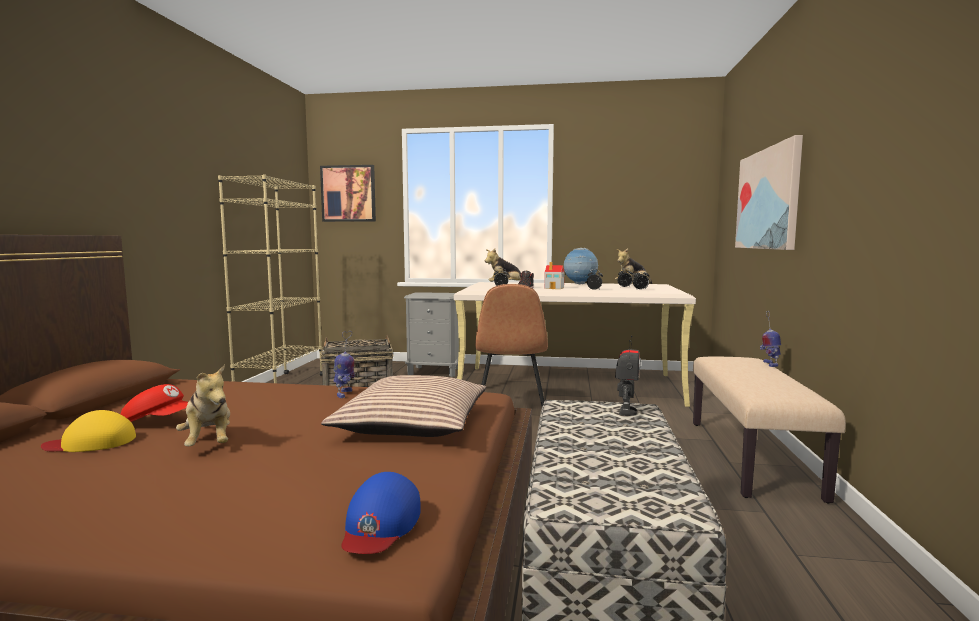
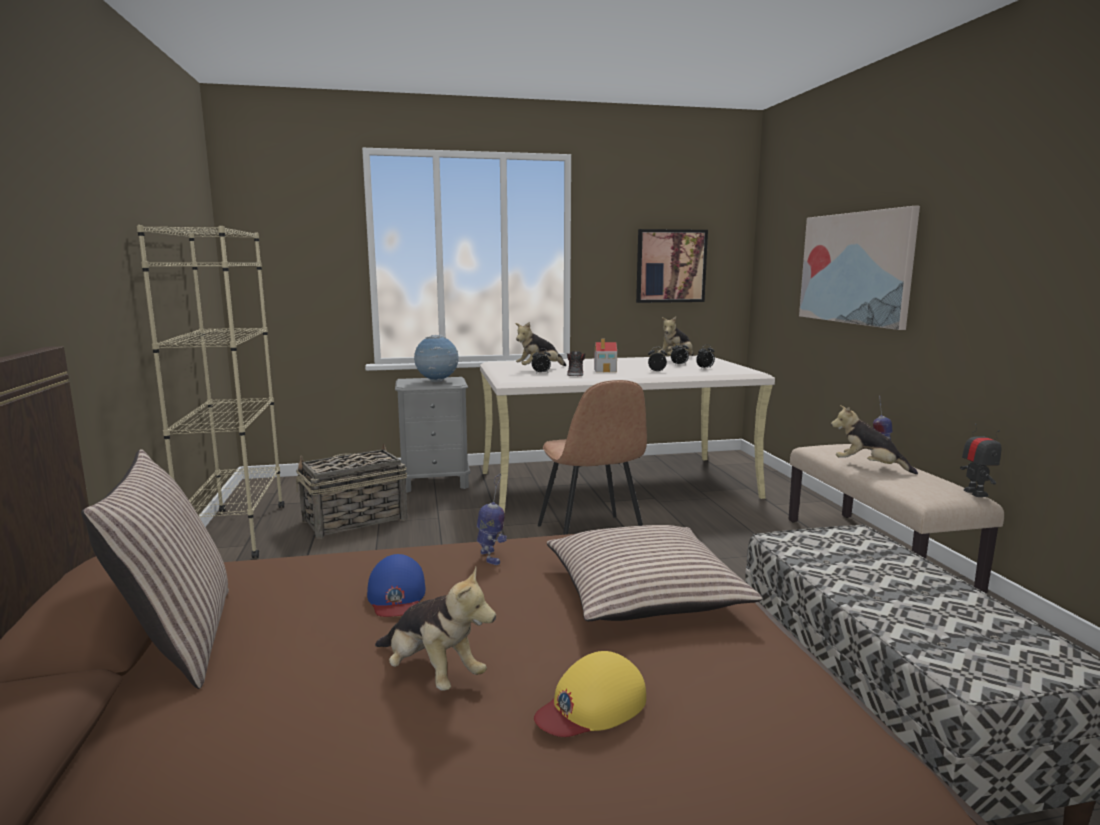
camera: 20 degrees left, 5 degrees up
(91, 443) = (249, 710): yellow cap -> yellow cap (592, 706)
(112, 409) = (178, 640): none -> pillow
(159, 421) = (296, 650): red cap -> none
(348, 193) = (282, 239): picture -> picture (671, 266)
(380, 523) = (829, 749): blue cap -> blue cap (396, 595)
(580, 284) = (618, 360): globe -> globe (437, 382)
(626, 411) = (853, 539): toy robot -> toy robot (975, 493)
(738, 372) = (868, 467): none -> plush toy

